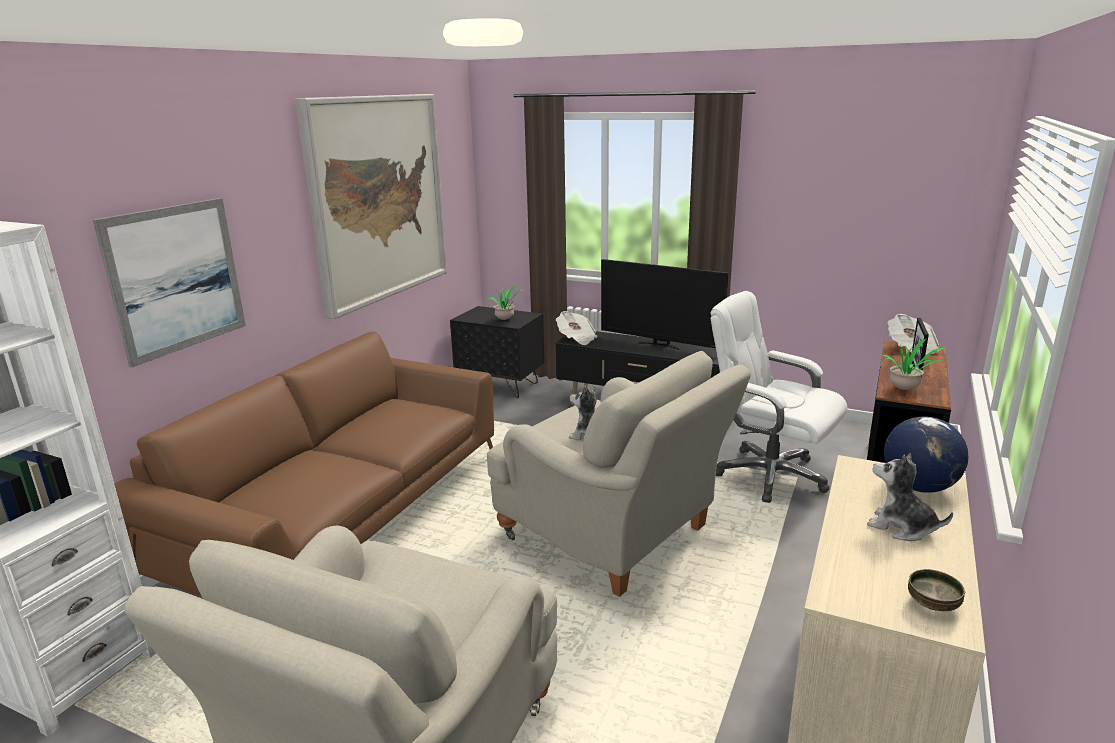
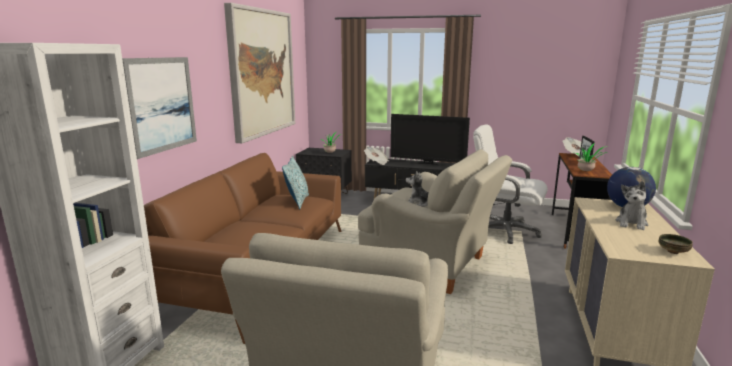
camera: 10 degrees left, 5 degrees down
(411, 417) = (297, 201): none -> pillow
(901, 527) = (631, 223): plush toy -> plush toy turned 90 degrees counterclockwise

